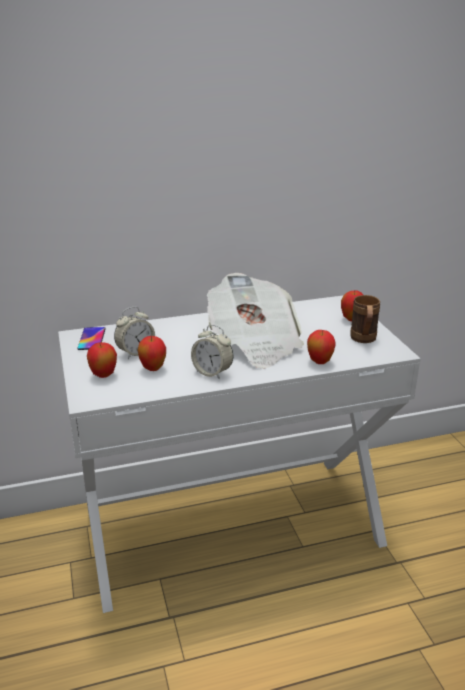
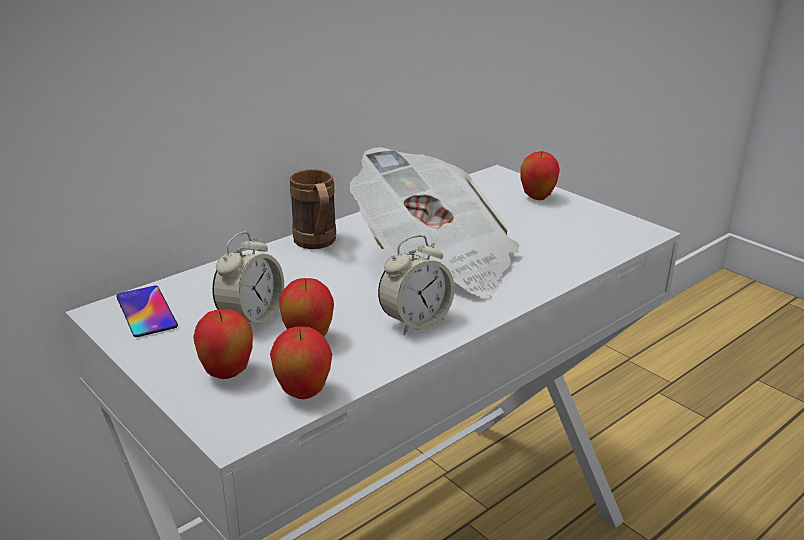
camera: 25 degrees left, 0 degrees up
(212, 372) = (415, 322): alarm clock -> alarm clock turned 45 degrees counterclockwise
(319, 362) = (559, 268): apple -> apple (303, 393)
(363, 340) = (584, 224): brown mug -> brown mug (317, 244)

